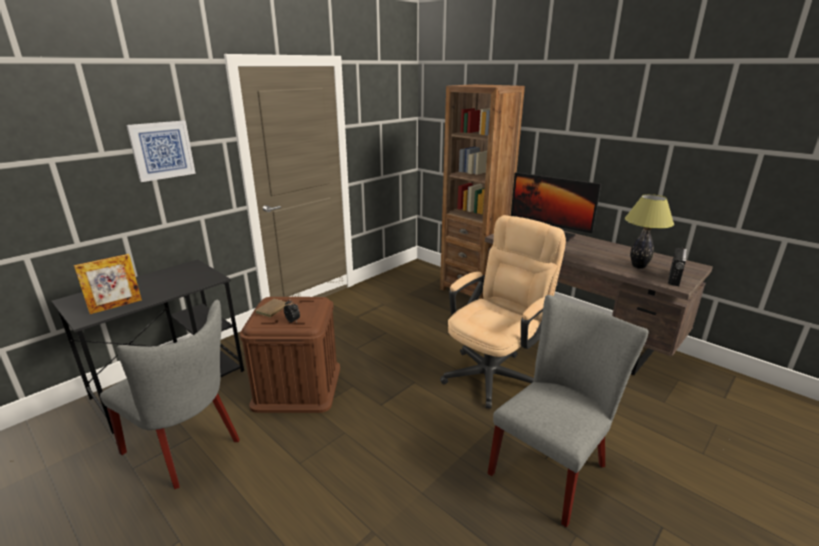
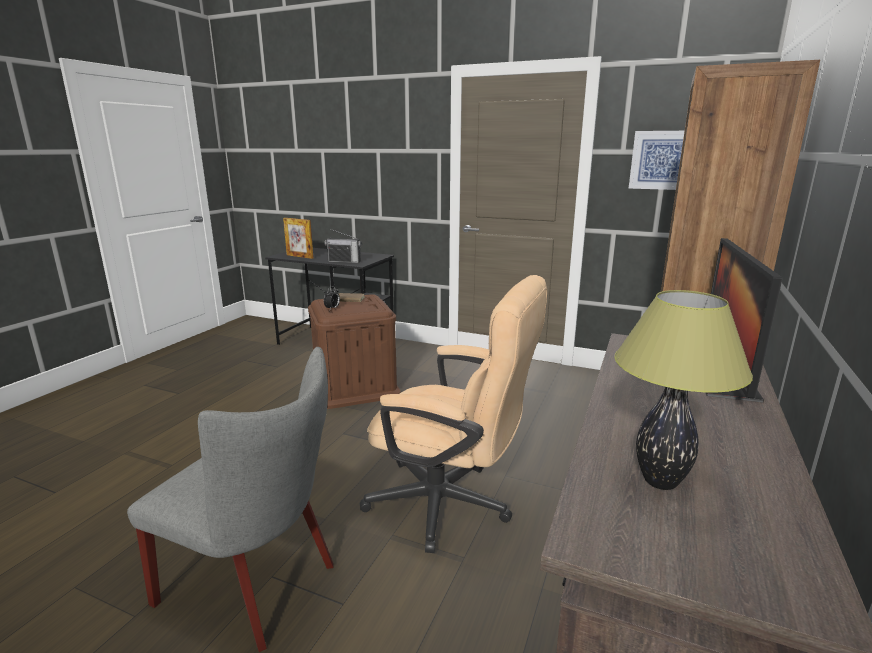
camera: 70 degrees right, 5 degrees down
(162, 150) = (386, 153): picture -> picture (661, 160)
(187, 448) = (266, 369): grey chair -> none
(674, 278) = (637, 537): radio -> radio (344, 261)

